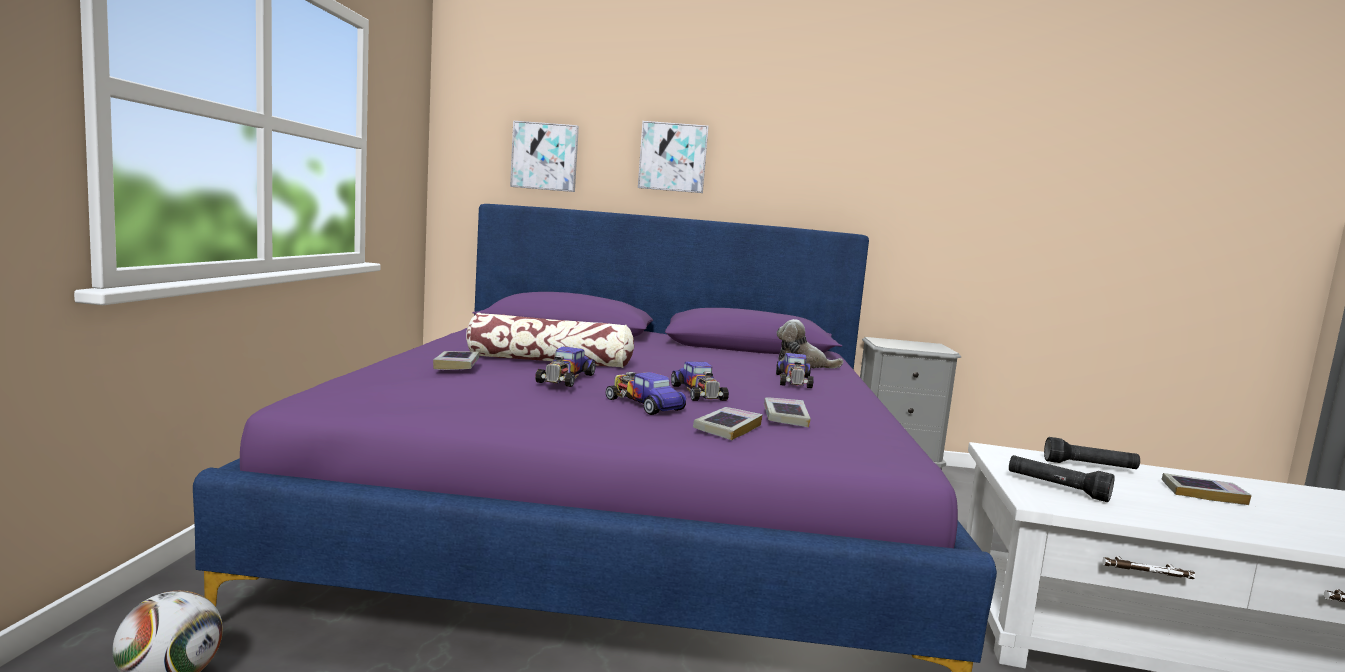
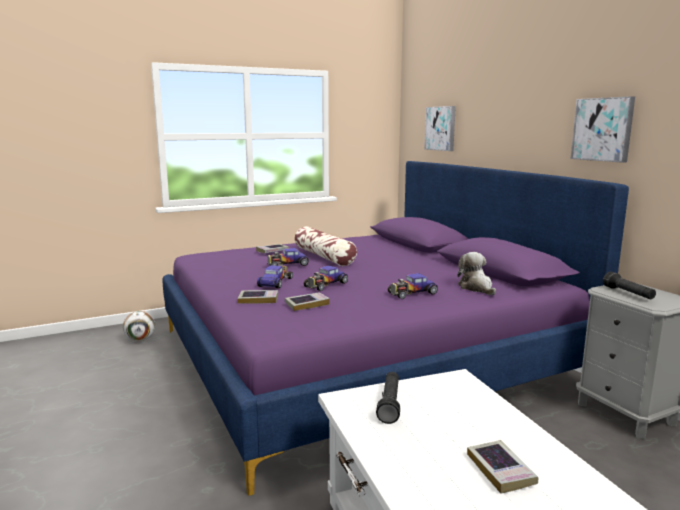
camera: 60 degrees right, 5 degrees up
(673, 157) = (501, 122): picture -> picture (603, 129)
(1089, 467) = (487, 415): black flashlight -> black flashlight (628, 294)

